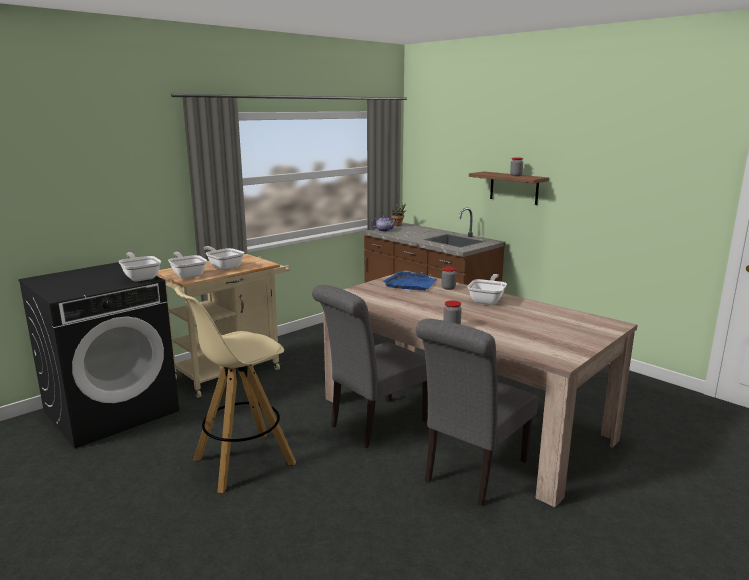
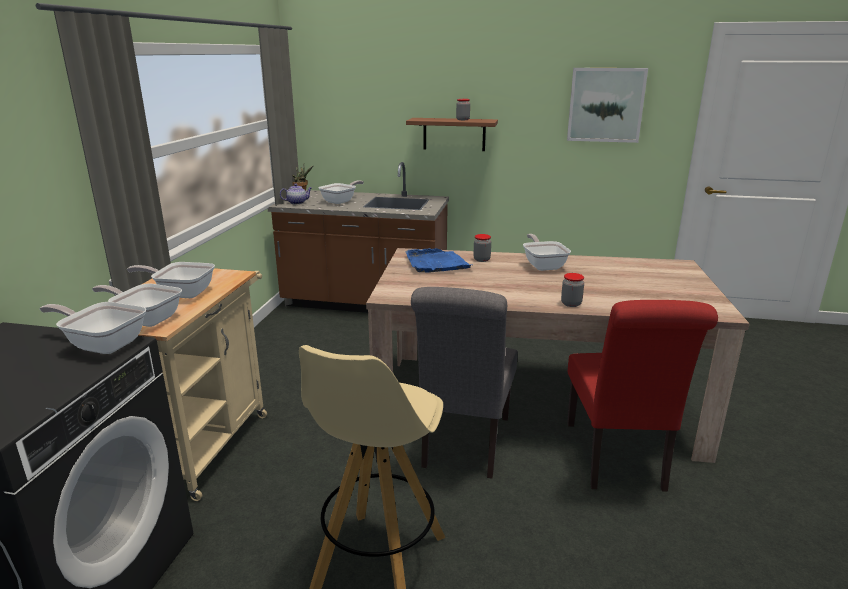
camera: 35 degrees left, 5 degrees up
(415, 233) = (341, 201): none -> frying pan
(472, 473) = (617, 460): grey chair -> red chair
(644, 170) = (605, 105): none -> picture

